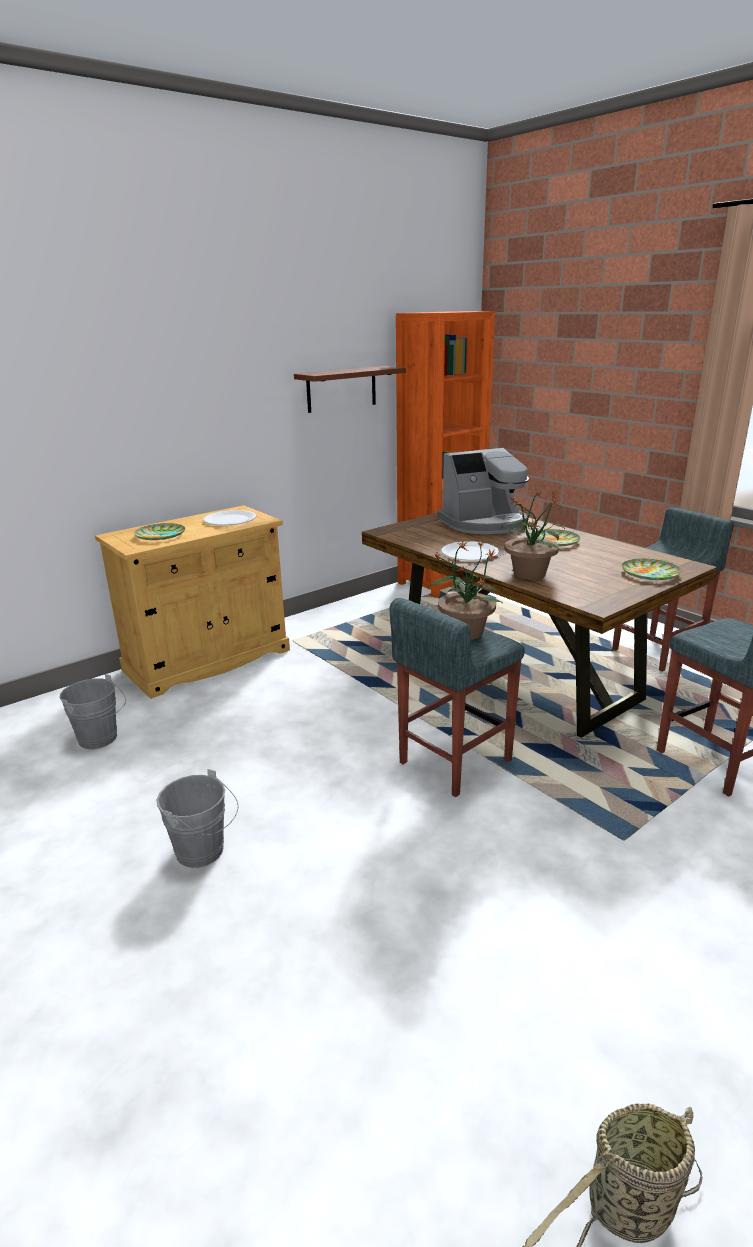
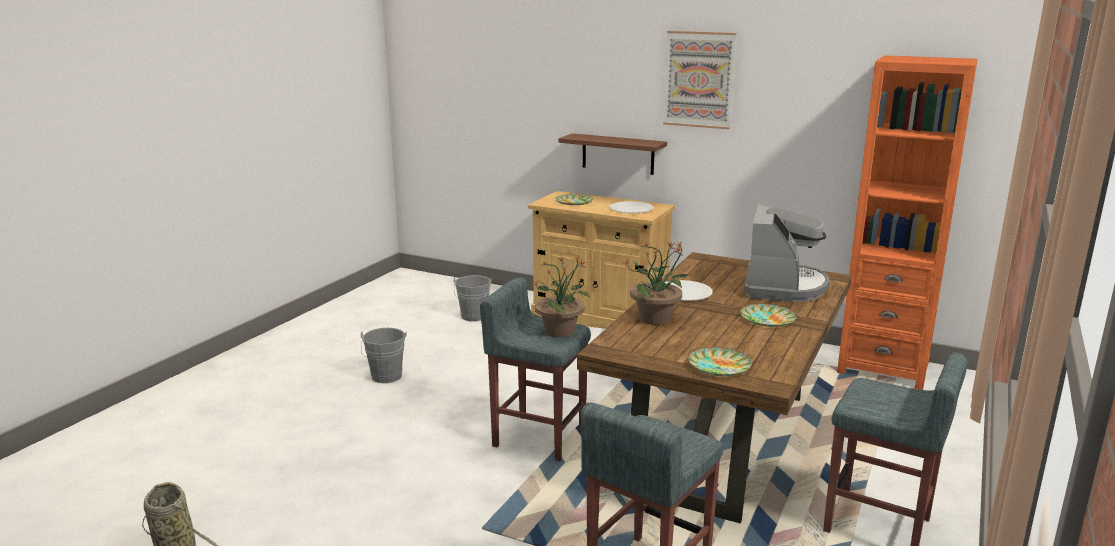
camera: 65 degrees right, 5 degrees down
(245, 356) = (699, 79): none -> picture
(341, 389) = (800, 124): brown shelf -> brown shelf (618, 154)
(484, 523) = (783, 287): coffee machine -> coffee machine turned 120 degrees counterclockwise

